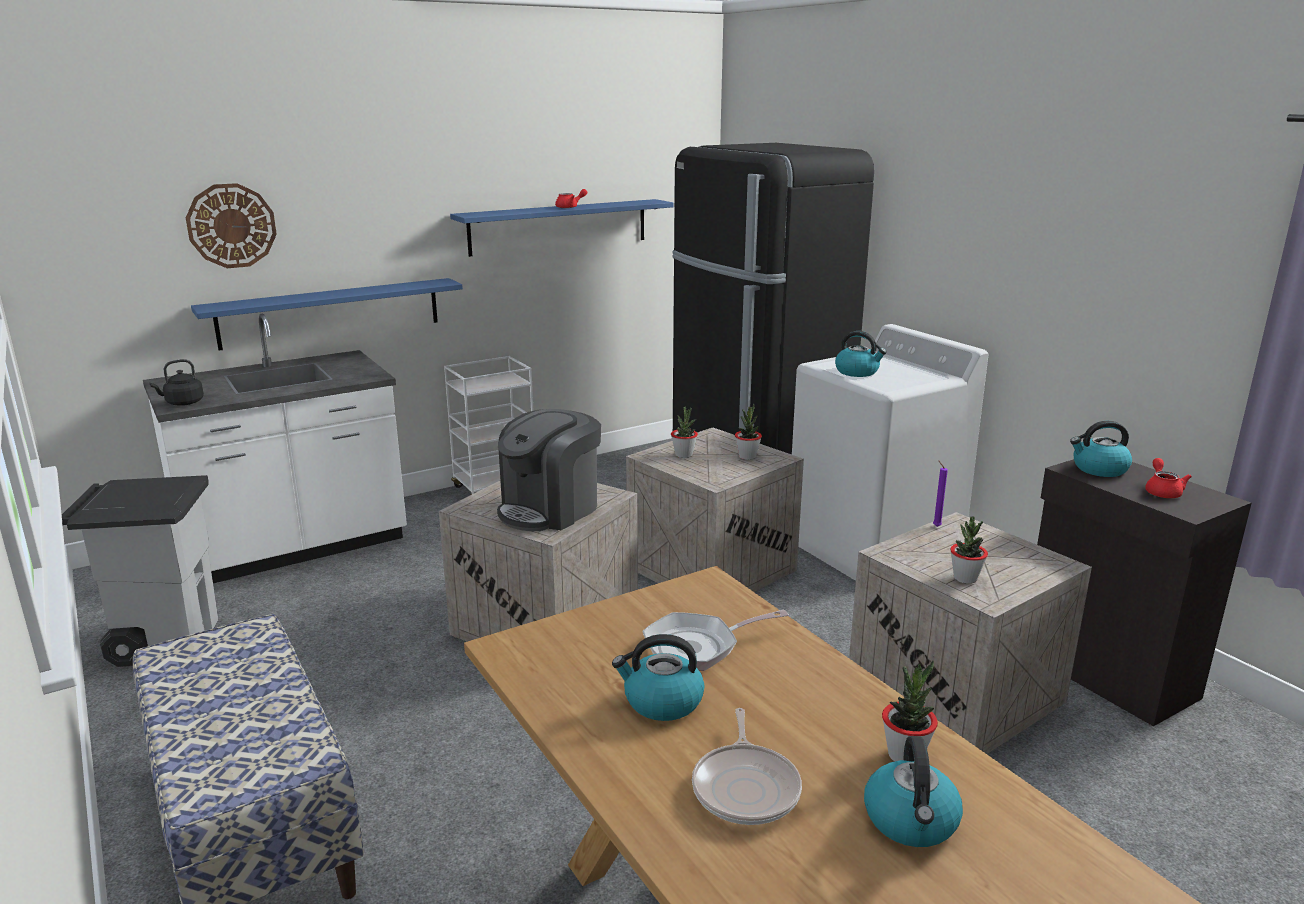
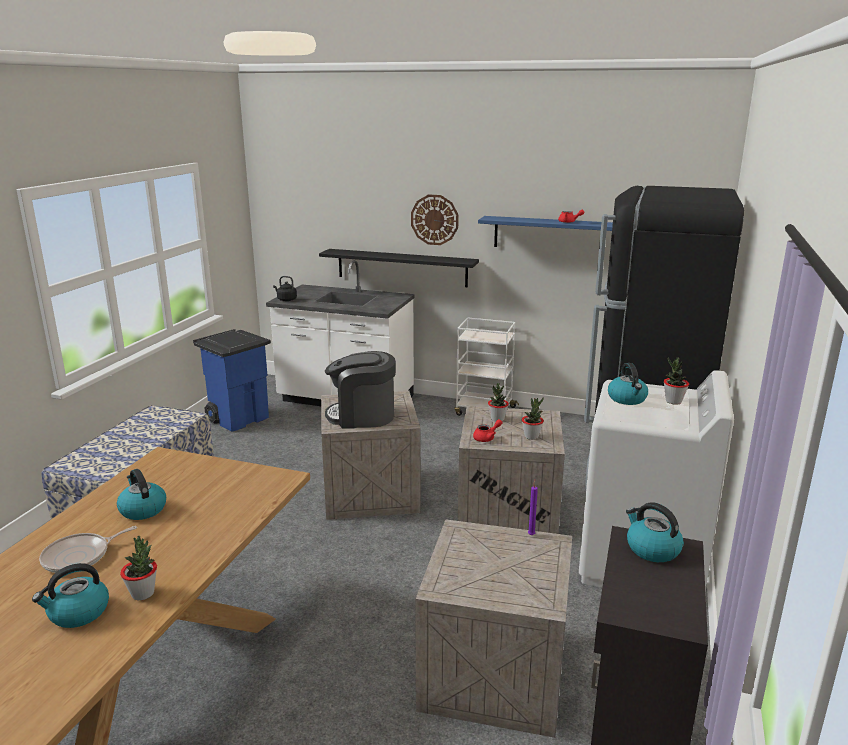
camera: 50 degrees right, 0 degrees up
(166, 640) = (239, 418): grey trash can -> blue trash can
(231, 226) = (353, 207): wall clock -> wall clock (434, 219)
(331, 313) = (401, 267): blue shelf -> black shelf
(698, 647) = (207, 499): frying pan -> none
(965, 578) = (460, 570): potted plant -> potted plant (673, 401)
(1162, 491) = (650, 590): red teapot -> red teapot (487, 438)

